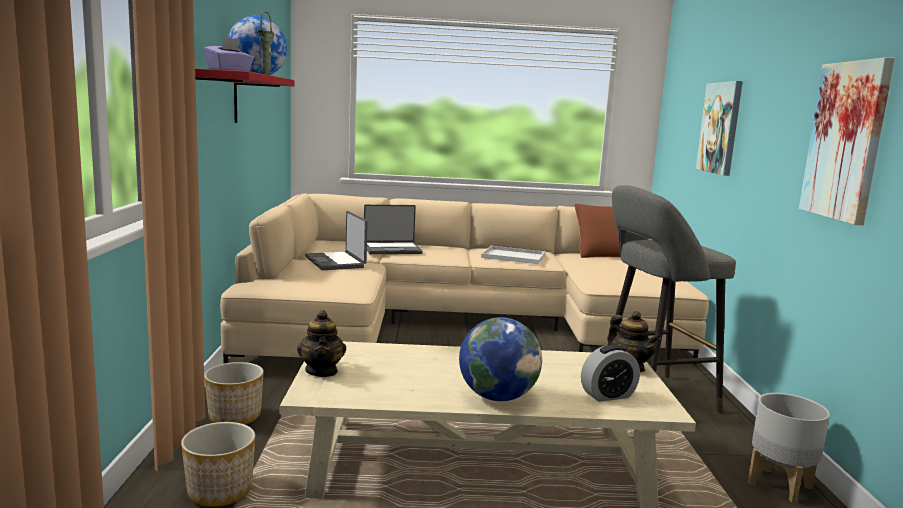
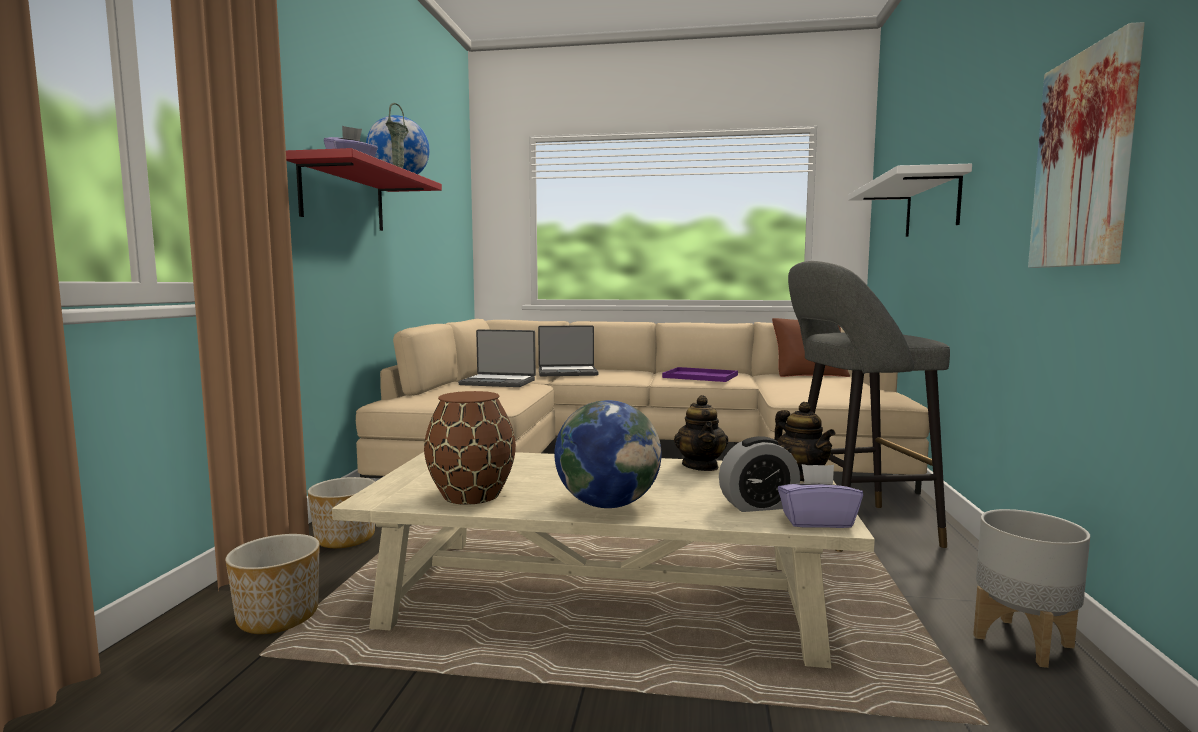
camera: 10 degrees right, 5 degrees down
(322, 371) = (410, 476): teapot -> teapot (700, 466)
(336, 262) = (498, 382): laptop -> laptop turned 60 degrees counterclockwise
(386, 389) = (472, 495): none -> brown vase
(515, 256) = (702, 376): white tray -> purple tray
(653, 408) = (817, 521): none -> purple tissue box
(720, 128) = (932, 206): picture -> white shelf

